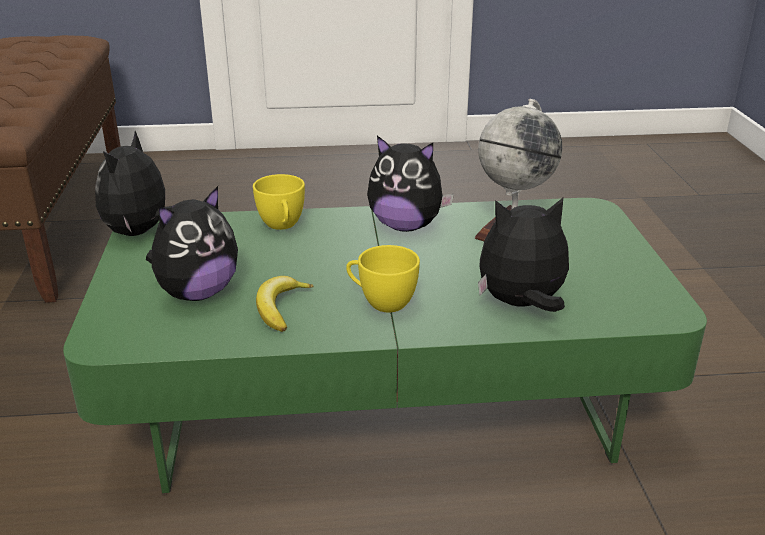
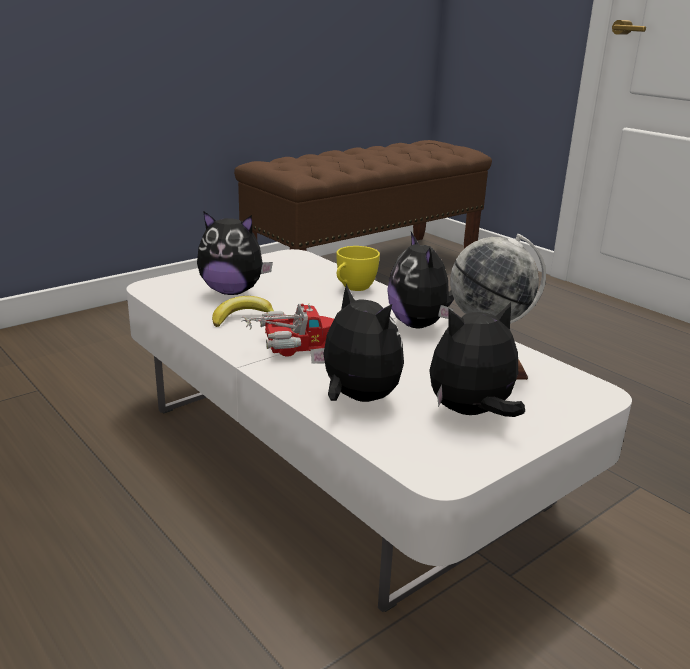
camera: 55 degrees right, 5 degrees down
(141, 232) = (285, 257): plush toy -> plush toy (471, 413)
(381, 302) = (291, 346): yellow cup -> toy truck
(382, 394) = (340, 454): green coffee table -> white coffee table

